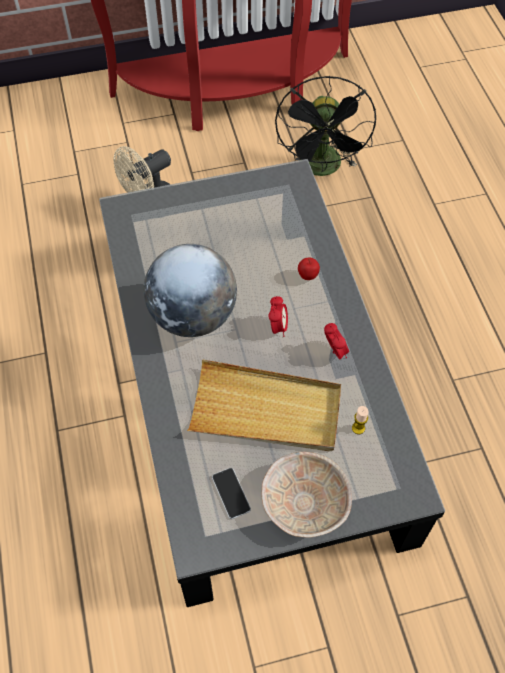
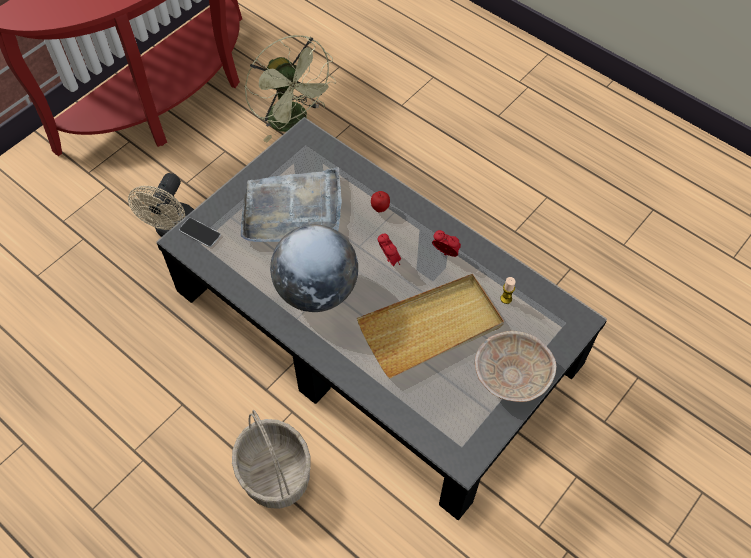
camera: 35 degrees left, 0 degrees up
(69, 457) = (274, 473): none -> basket
(230, 235) = (293, 210): none -> grey tray
(231, 493) = (456, 403): phone -> phone (200, 233)
(322, 169) = (294, 123): black fan -> green fan

